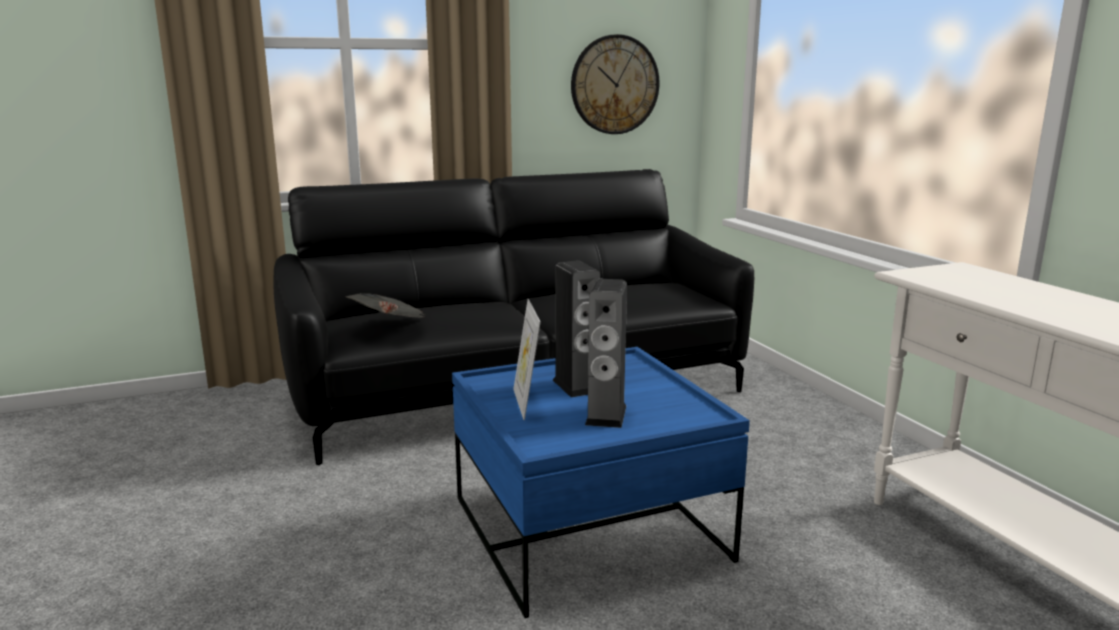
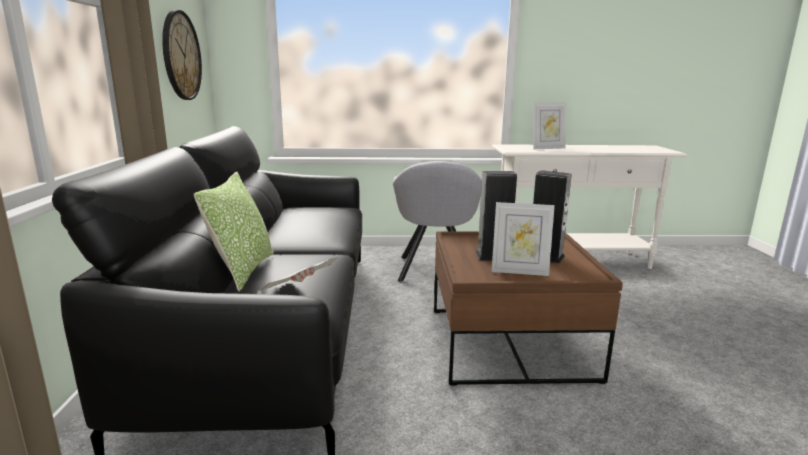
camera: 70 degrees left, 0 degrees up
(444, 303) = (243, 270): none -> pillow
(588, 529) = (509, 343): blue coffee table -> brown coffee table
(775, 444) = (434, 271): none -> grey armchair
(1000, 290) = (547, 148): none -> picture frame

